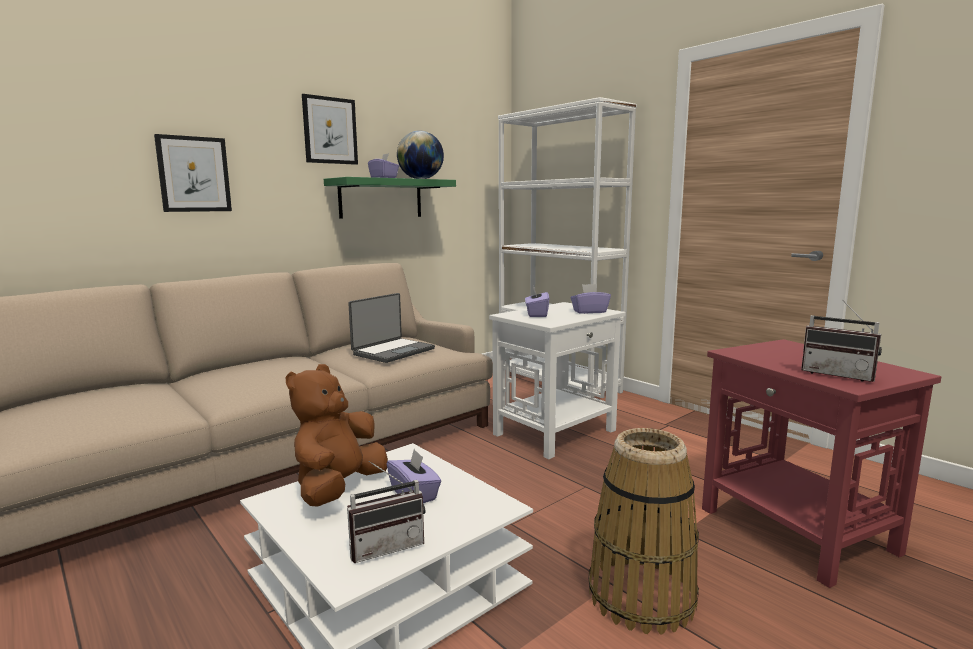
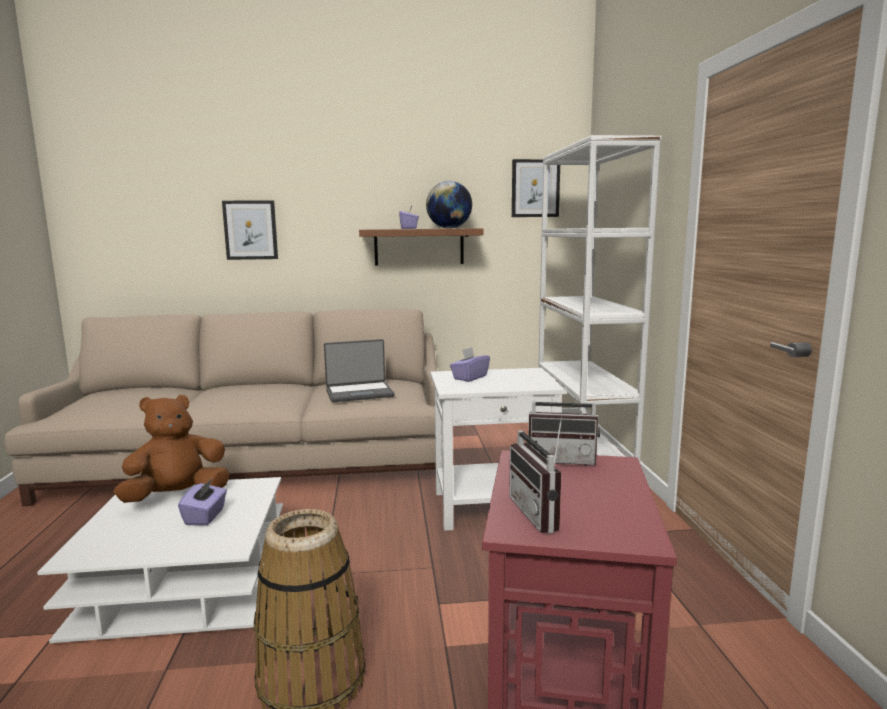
camera: 35 degrees right, 0 degrees up
(330, 130) = (368, 186): picture -> picture (535, 188)
(381, 198) = (419, 247): green shelf -> brown shelf
(386, 546) = (125, 545): radio -> radio (562, 459)
(589, 311) = (529, 382): purple tissue box -> none

